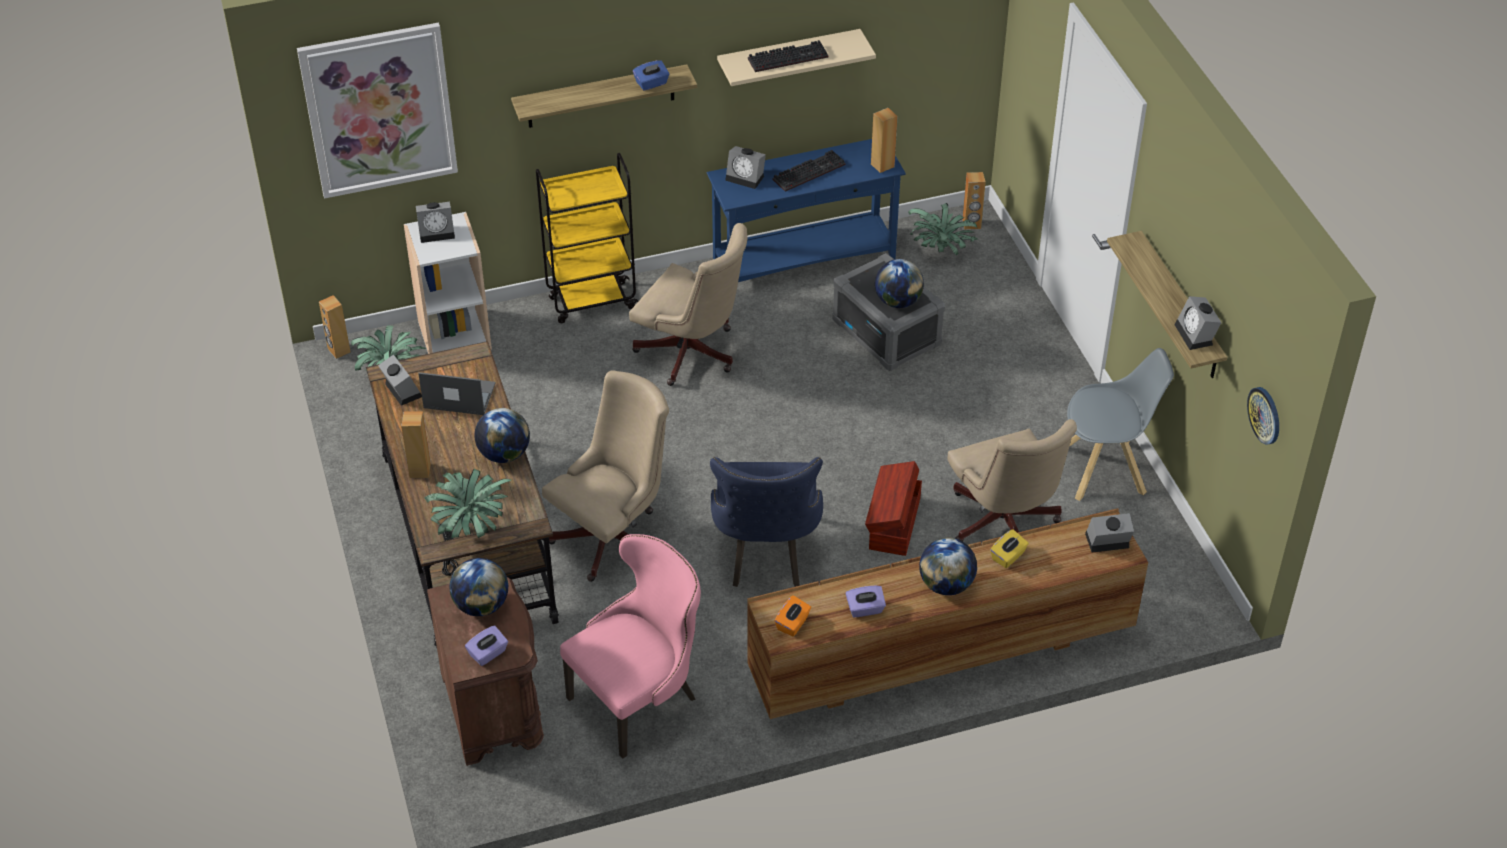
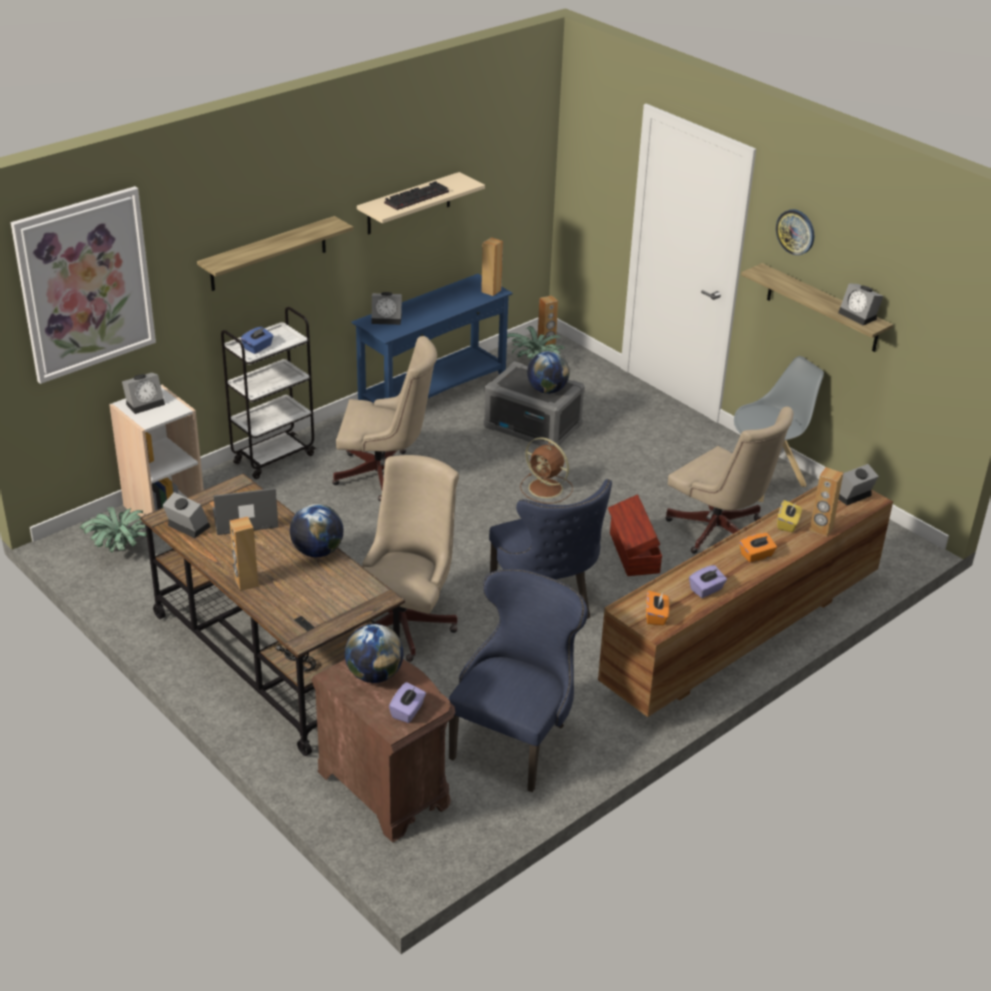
camera: 25 degrees left, 10 degrees down
(338, 350) = (61, 544): brown speaker -> brown speaker (821, 529)
(471, 524) = (324, 612): potted plant -> none
(592, 301) = (274, 458): yellow cart -> white cart
(639, 700) = (514, 741): pink chair -> blue chair
(651, 83) = (314, 232): blue tissue box -> blue tissue box (258, 347)
(809, 171) = (435, 305): keyboard -> none
(851, 417) = (547, 489): none -> brown fan
(946, 585) = (756, 555): globe -> orange tissue box
(1265, 415) = (951, 354): wall clock -> wall clock (796, 231)

